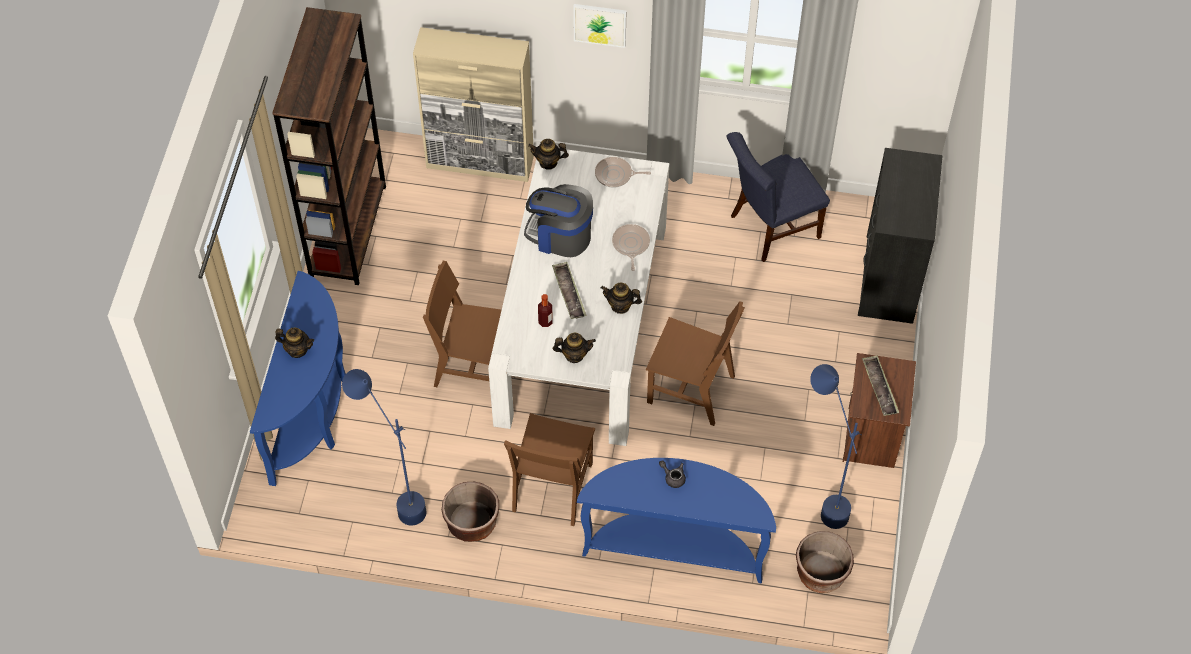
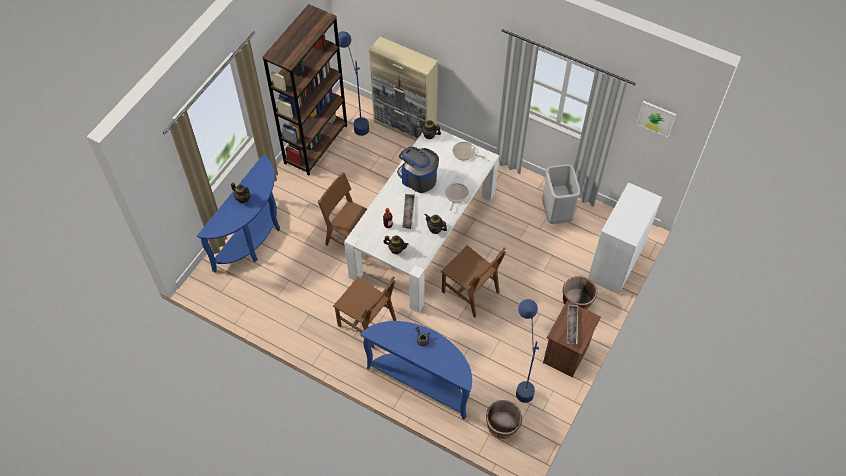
camera: 20 degrees right, 0 degrees up
(395, 498) = (277, 300): blue floor lamp -> blue floor lamp (356, 120)
(472, 523) = (313, 329): brown planter -> brown planter (577, 301)
(552, 487) = (367, 323): brown chair -> brown chair turned 90 degrees counterclockwise
(600, 24) = (478, 61): picture -> picture (656, 118)
(770, 228) = (555, 213): blue chair -> grey trash can
(888, 279) = (615, 263): black dresser -> white dresser

